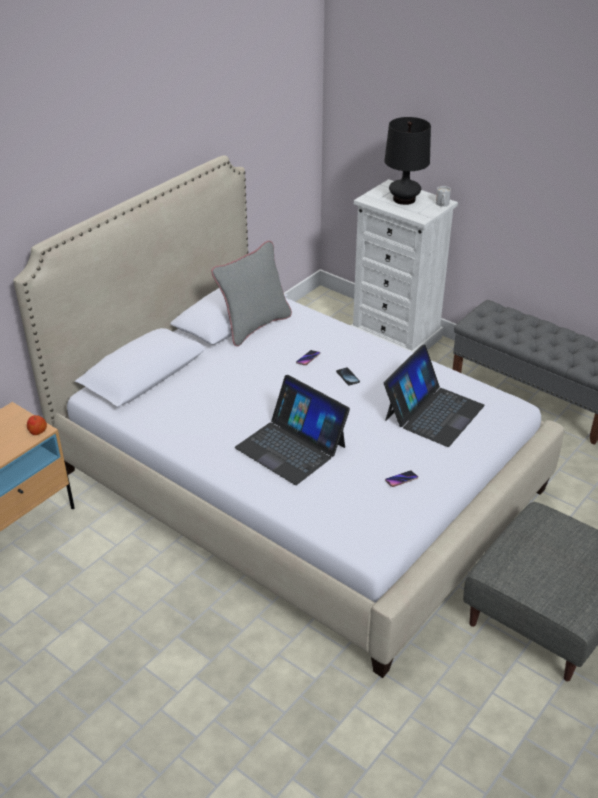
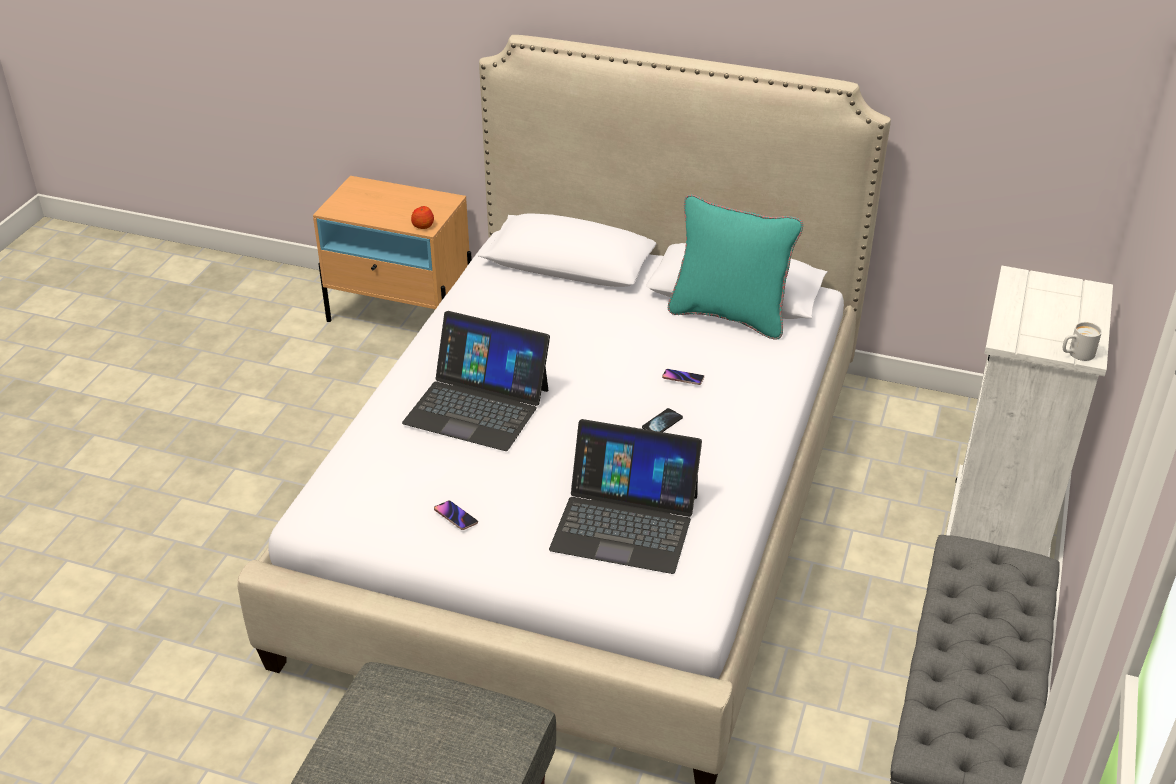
camera: 70 degrees right, 0 degrees up
(254, 326) = (729, 315): grey pillow -> turquoise pillow
(291, 446) = (477, 405): laptop -> laptop turned 90 degrees counterclockwise
(404, 199) = (1053, 312): black table lamp -> none

